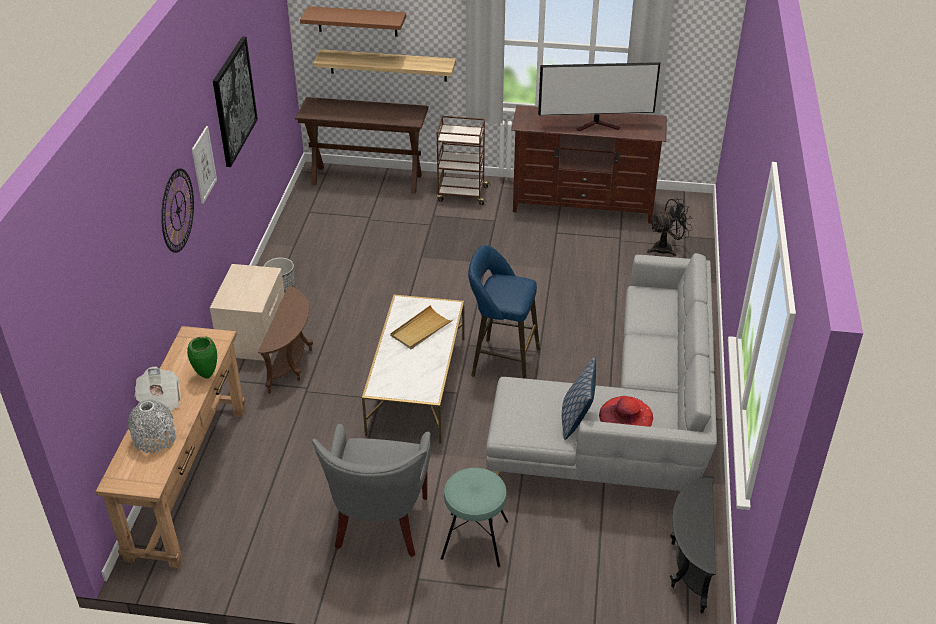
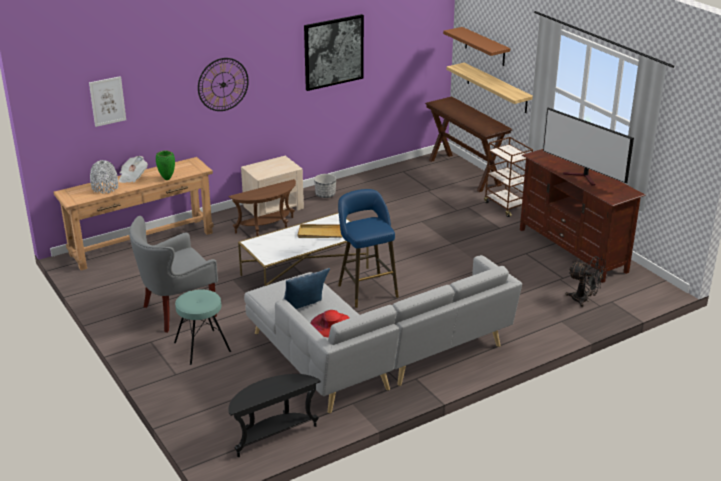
camera: 50 degrees right, 10 degrees down
(203, 164) = (271, 73): picture -> picture (107, 101)

